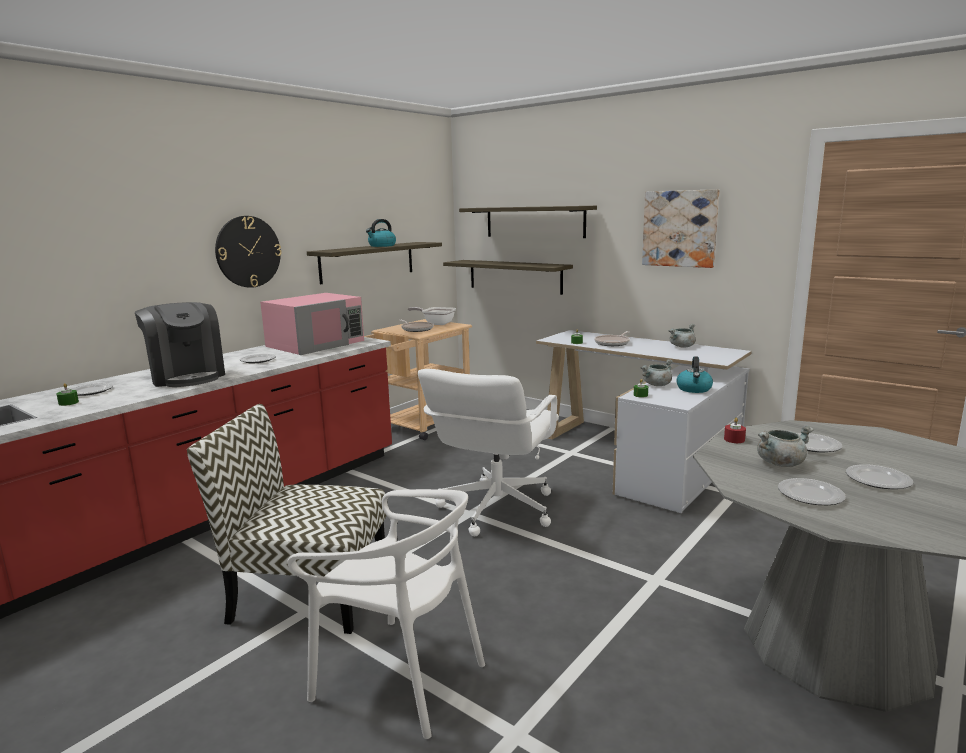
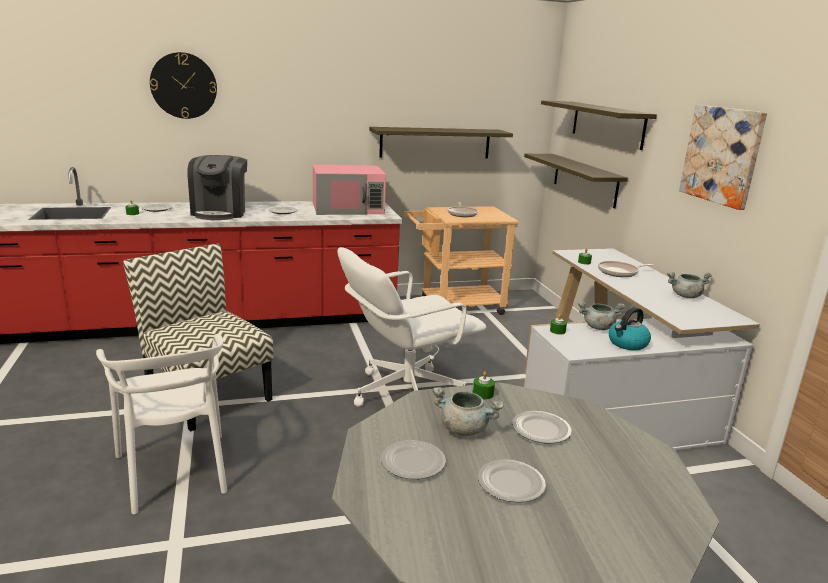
camera: 35 degrees right, 5 degrees up
(248, 251) = (312, 121): wall clock -> wall clock (183, 85)
(382, 246) = (444, 130): kettle -> none
(436, 323) = (491, 212): frying pan -> none
(734, 439) = (483, 394): red candle -> green candle

